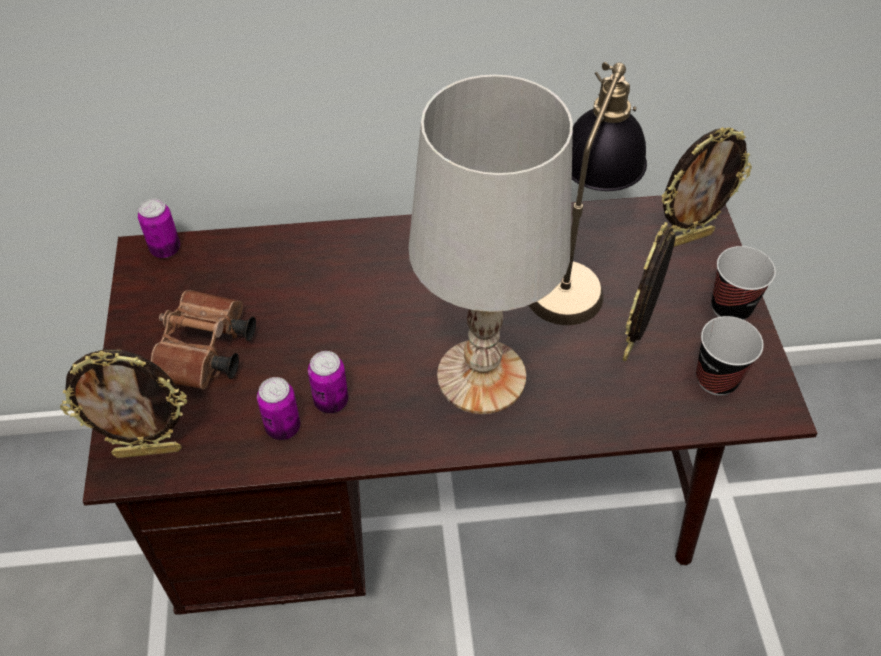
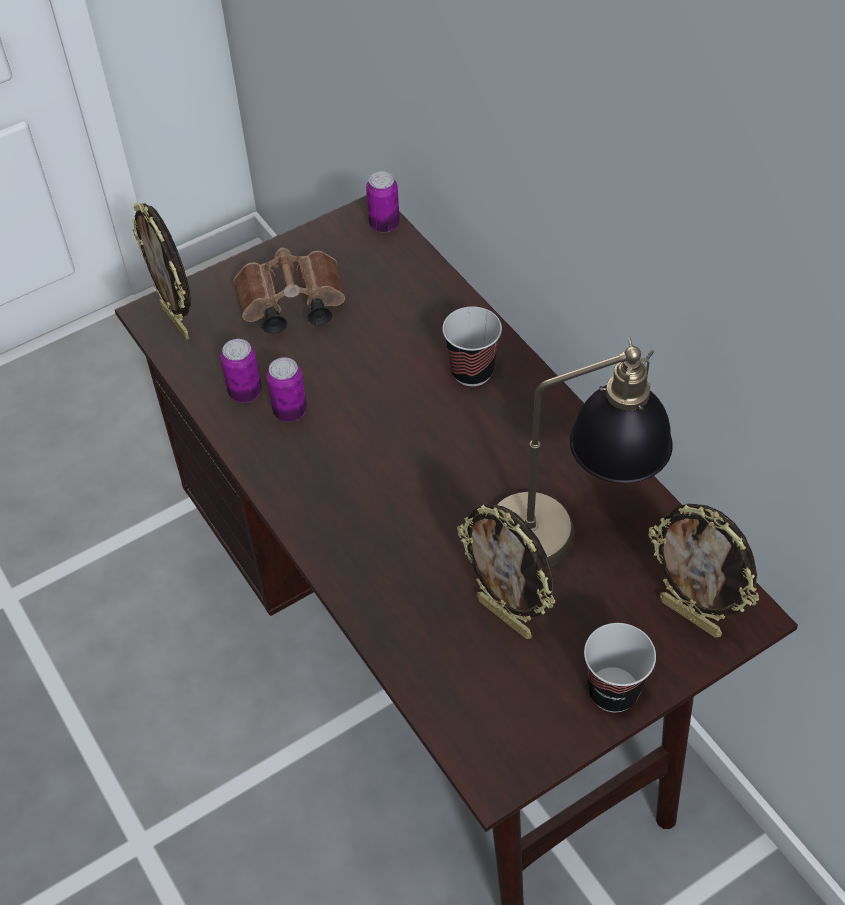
camera: 65 degrees right, 0 degrees up
(480, 375) = (383, 505): white table lamp -> none
(635, 341) = (506, 617): picture frame -> picture frame turned 135 degrees counterclockwise
(716, 379) = (501, 708): cup -> cup (472, 371)

